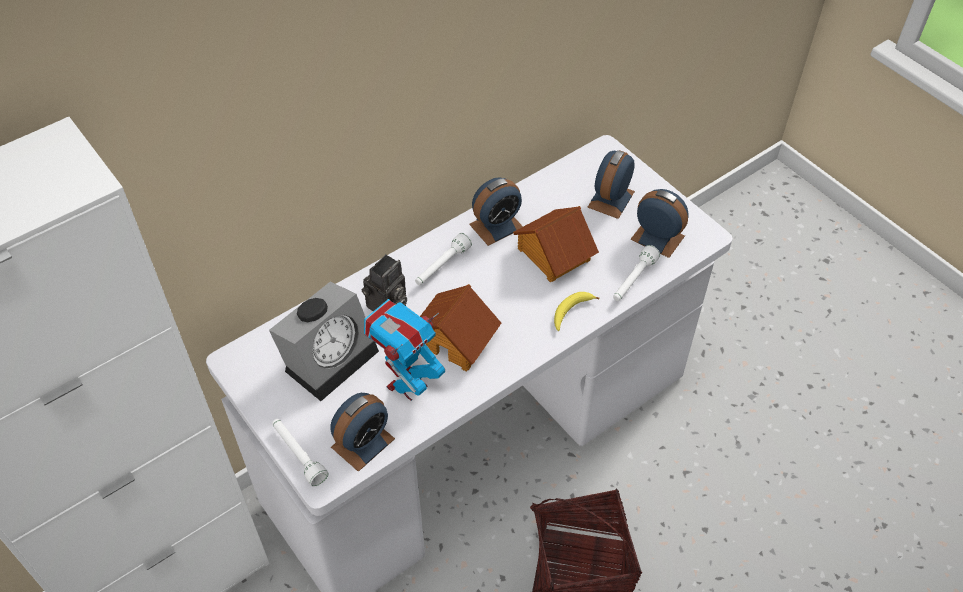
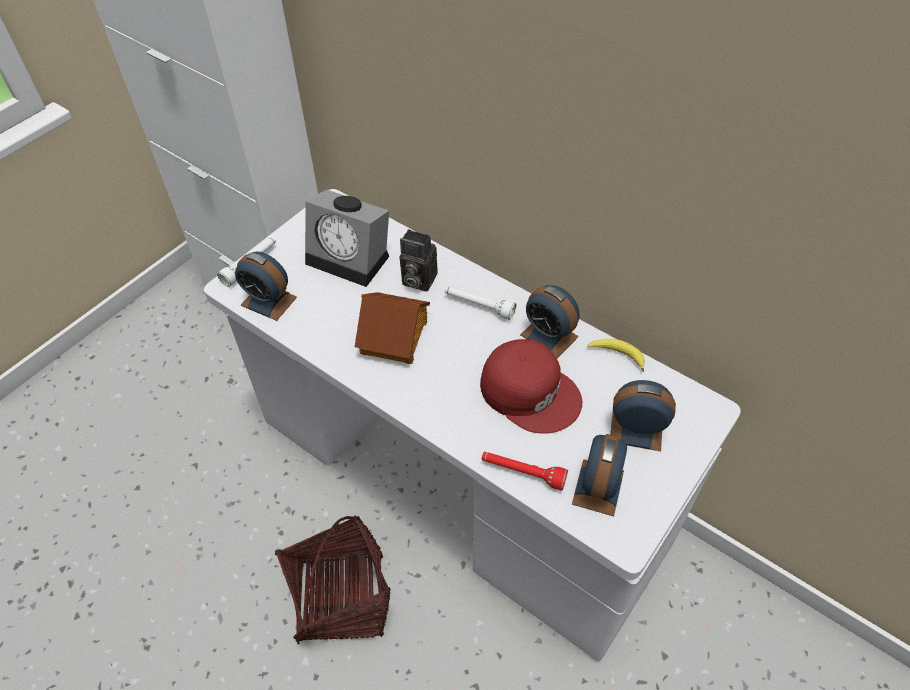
camera: 75 degrees right, 0 degrees up
(407, 384) = (335, 315): toy robot -> none
(553, 254) = (530, 391): toy house -> red cap
(571, 312) = (457, 422): banana -> banana (617, 355)
(633, 280) = (522, 473): white flashlight -> red flashlight

